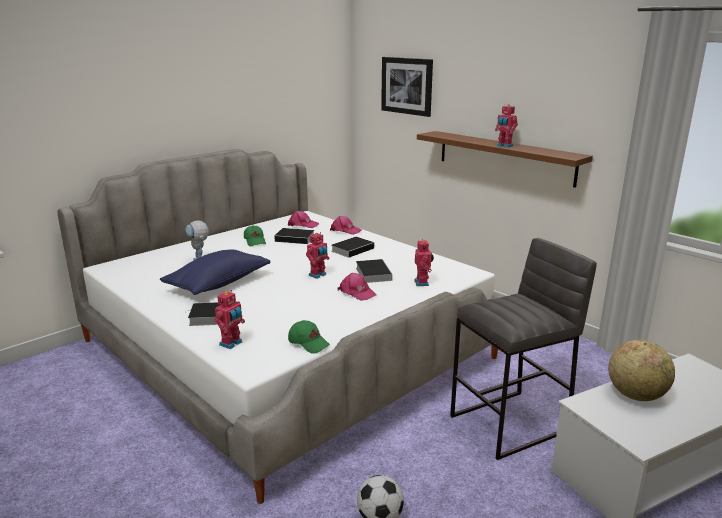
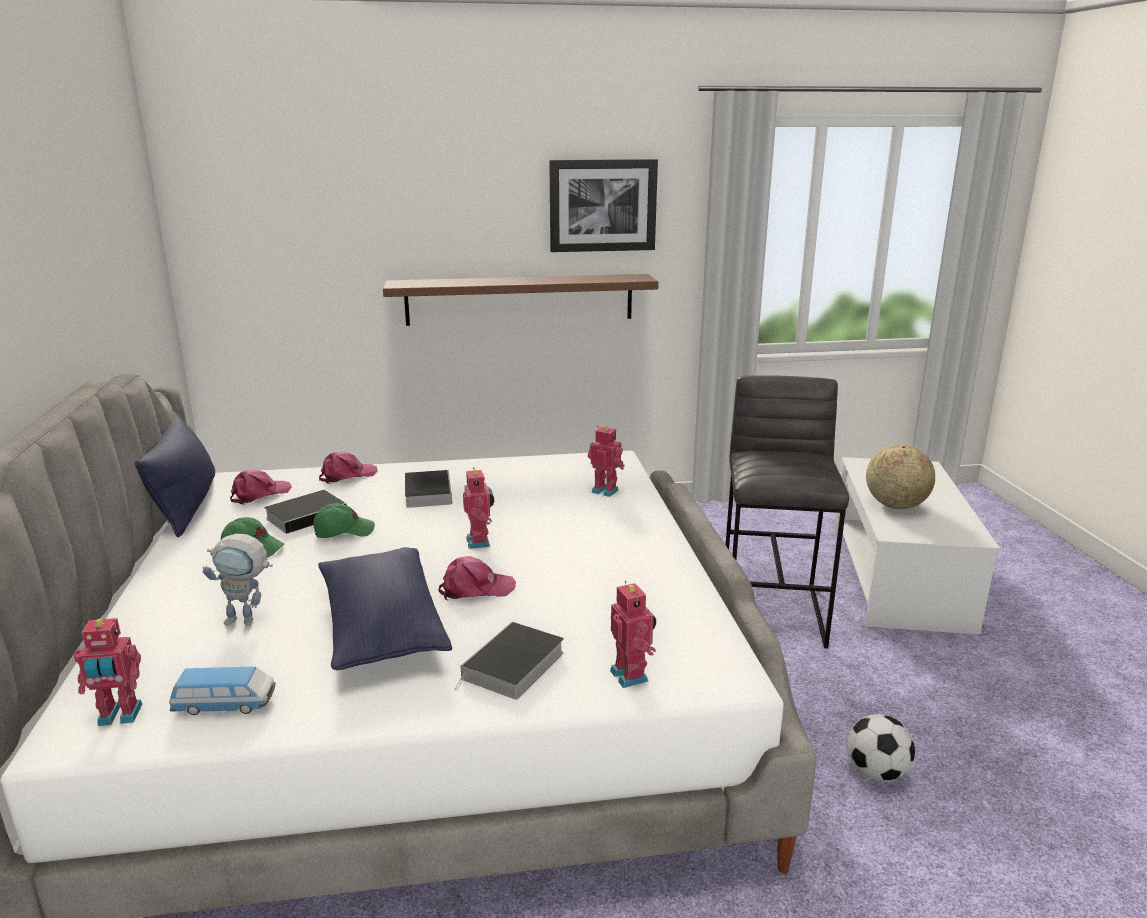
camera: 55 degrees left, 0 degrees up
(142, 279) = (225, 705): none -> toy car
(275, 219) = (186, 505): none -> blue pillow
(309, 343) = (695, 614): green cap -> green cap (344, 531)
(357, 292) = (578, 535): pink cap -> pink cap (476, 589)
(372, 273) = (531, 507): book -> none
(407, 86) = (311, 213): picture -> picture (602, 205)
(504, 146) = (540, 281): toy robot -> toy robot (119, 716)

